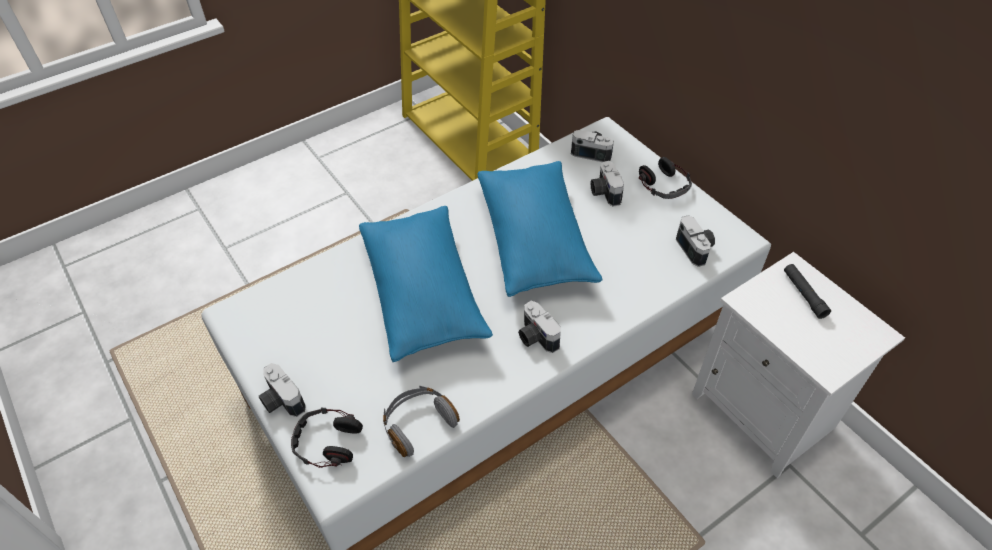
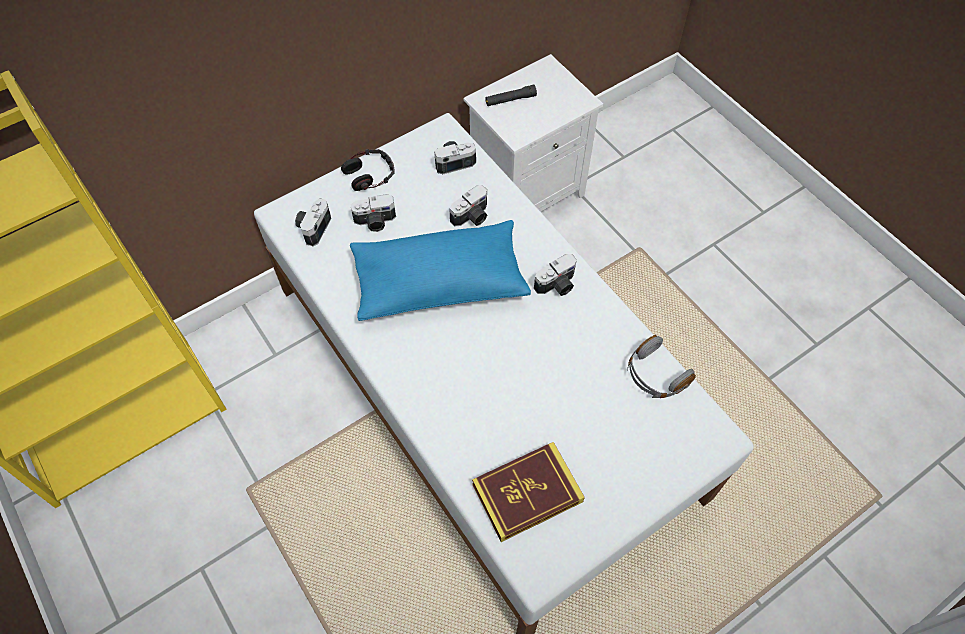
camera: 90 degrees left, 10 degrees up
(280, 401) = (643, 497): camera -> camera (472, 217)
(304, 307) = (527, 493): none -> book
(327, 442) = (682, 448): headphones -> none
(423, 294) = (508, 379): blue pillow -> none

